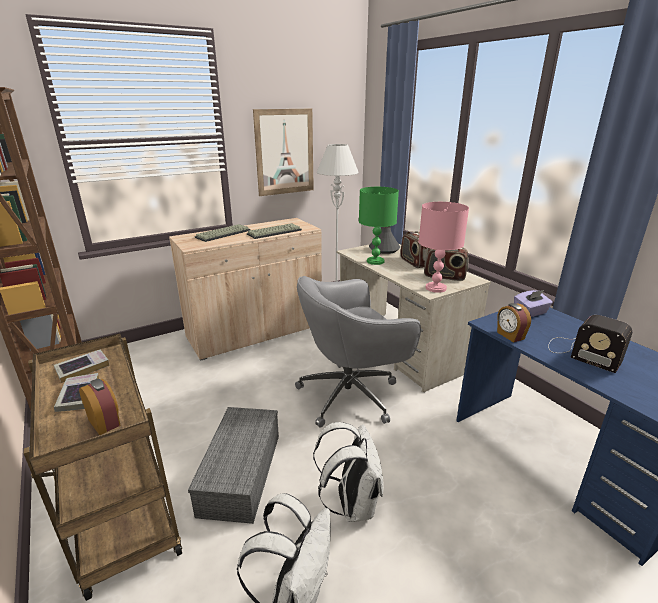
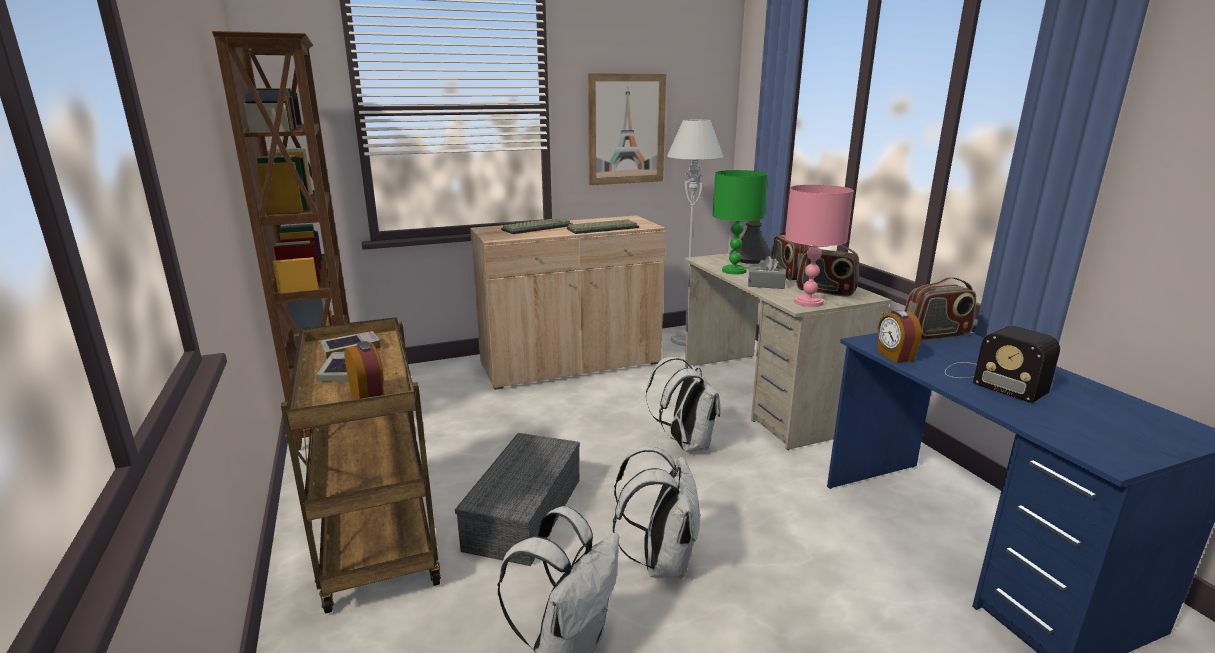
camera: 10 degrees right, 5 degrees down
(351, 394) = (685, 443): grey office chair -> white backpack
(401, 273) = (766, 285): none -> grey tissue box
(530, 313) = (935, 335): purple tissue box -> radio

